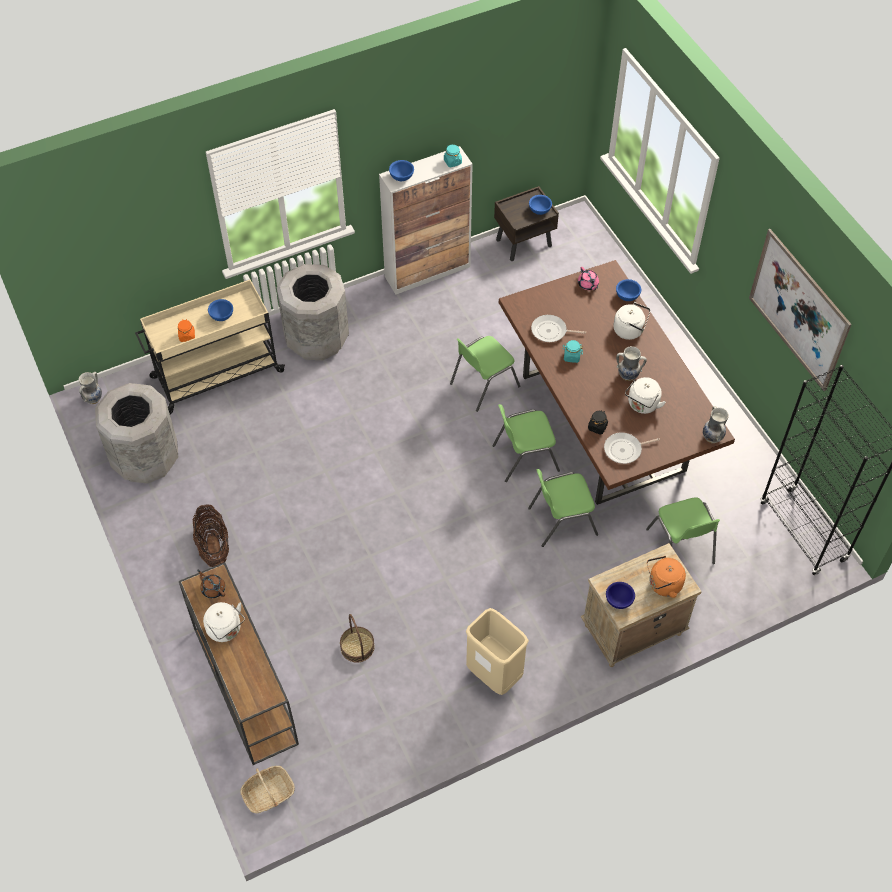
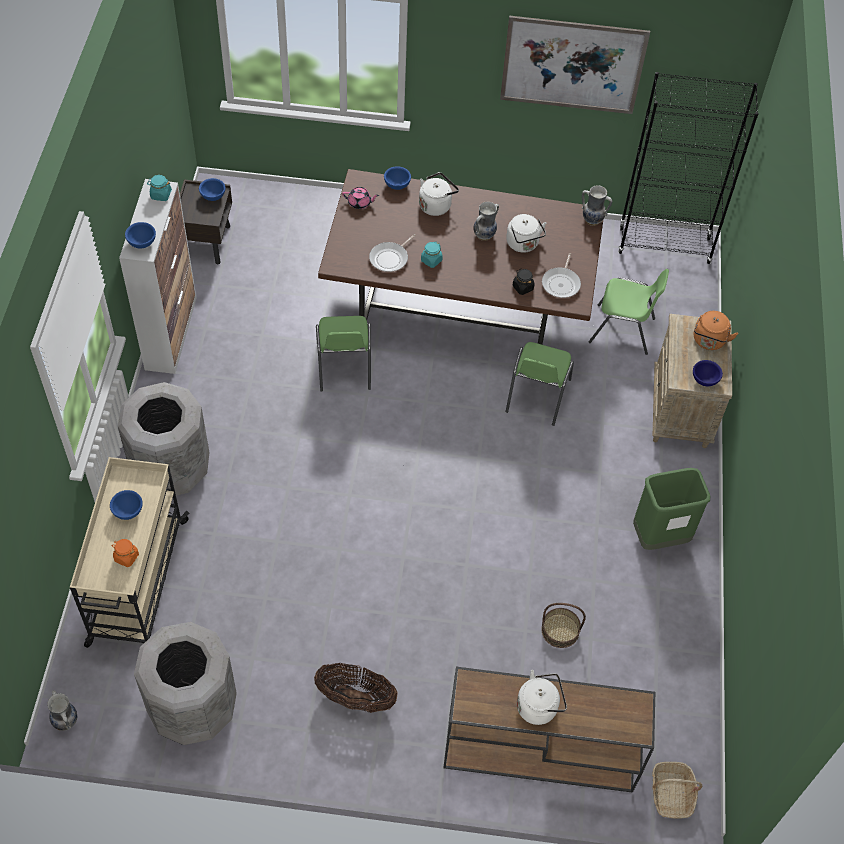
camera: 60 degrees left, 0 degrees up
(213, 589) = (481, 693): brown teapot -> none
(494, 675) = (660, 537): beige trash can -> green trash can
(524, 457) = (449, 384): green chair -> none

